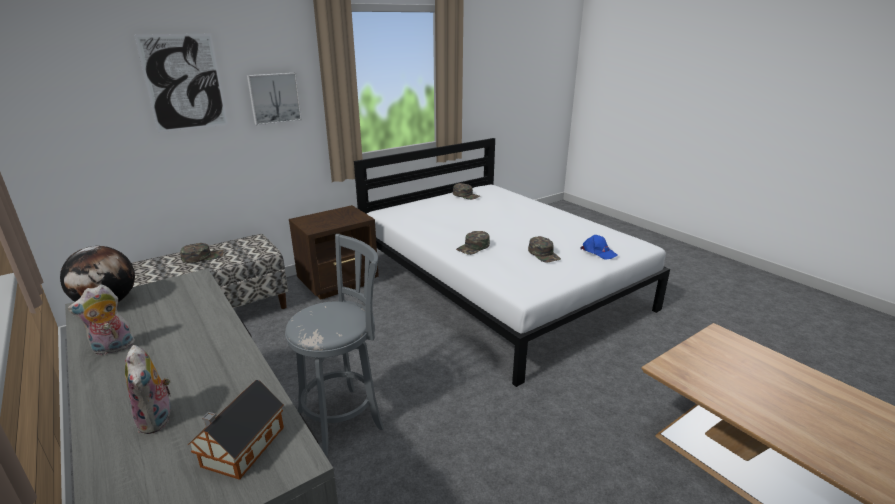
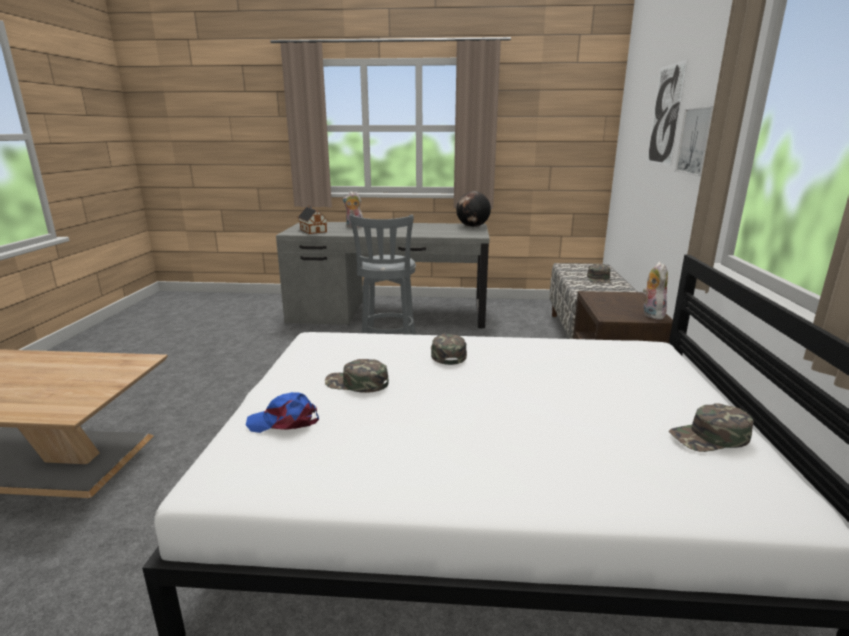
camera: 130 degrees right, 5 degrees down
(113, 349) = (421, 225): plush toy -> plush toy (651, 314)

